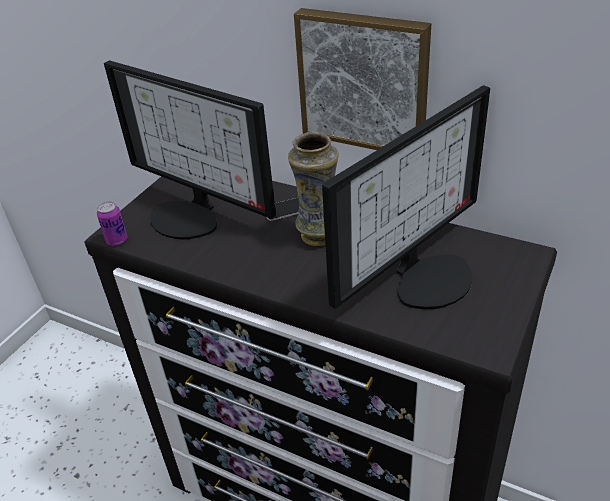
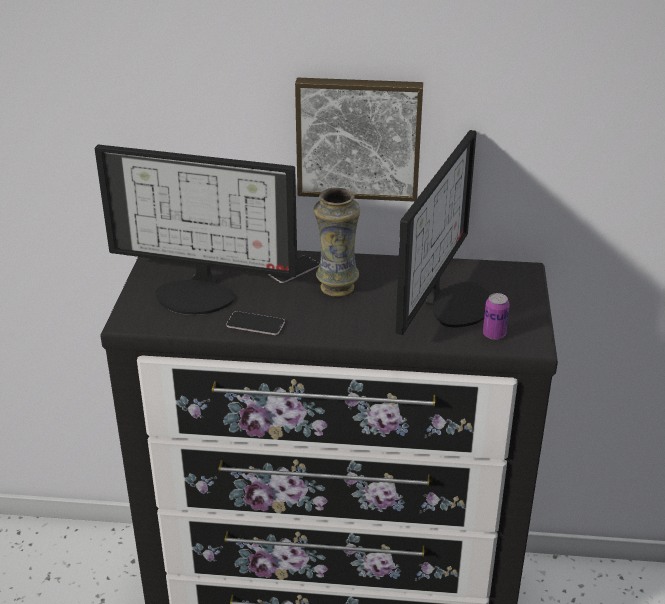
camera: 25 degrees left, 5 degrees down
(117, 240) = (138, 326): can -> can (494, 334)
(217, 260) = (255, 324): none -> phone

